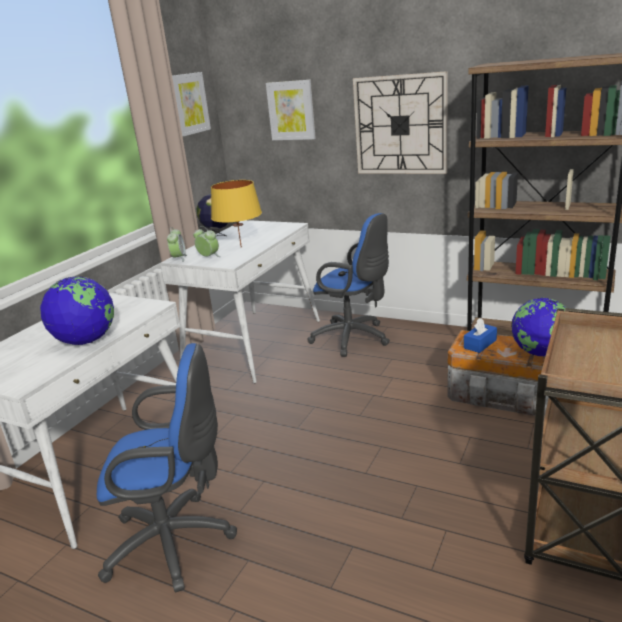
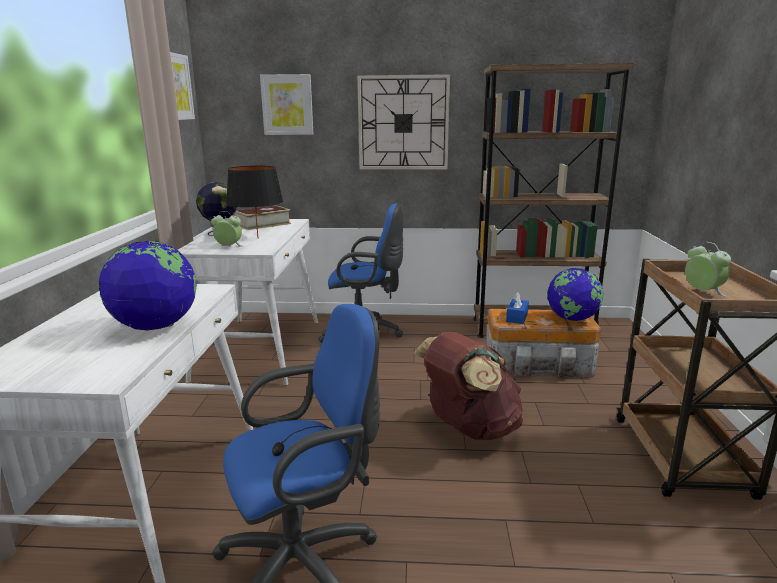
camera: 25 degrees left, 5 degrees down
(179, 258) = (191, 249): alarm clock -> alarm clock (702, 292)
(241, 247) = (258, 238): yellow table lamp -> black table lamp
(261, 229) = (262, 224): none -> book
(383, 453) = (469, 429): none -> brown backpack

